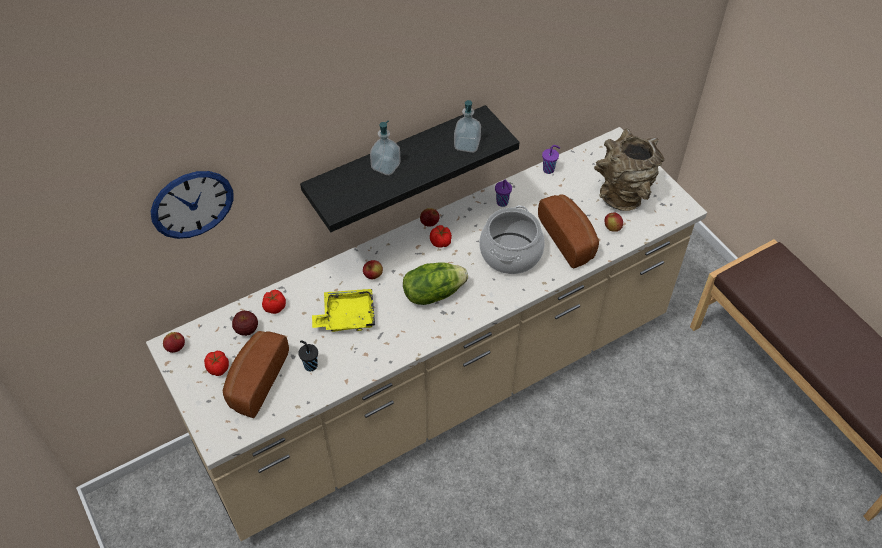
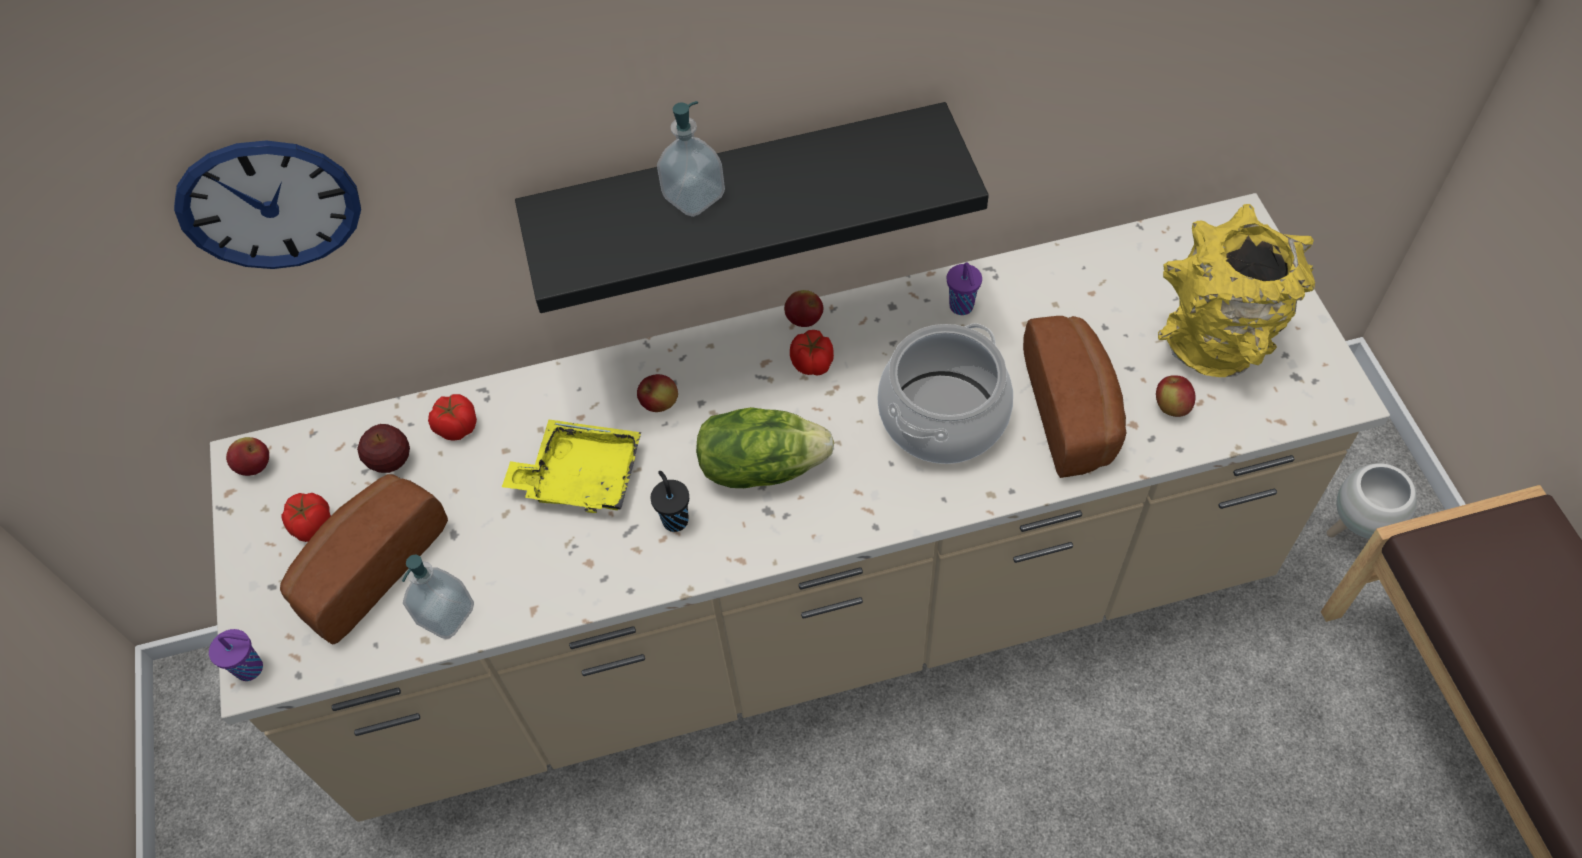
camera: 20 degrees right, 5 degrees up
(310, 365) = (478, 560): black cup -> black cup (674, 519)
(467, 145) = (875, 181): soap dispenser -> soap dispenser (446, 614)
(549, 169) = (1079, 256): purple cup -> purple cup (251, 668)
(623, 194) = (1216, 339): brown vase -> yellow vase
(695, 288) = (1354, 534): none -> white planter

